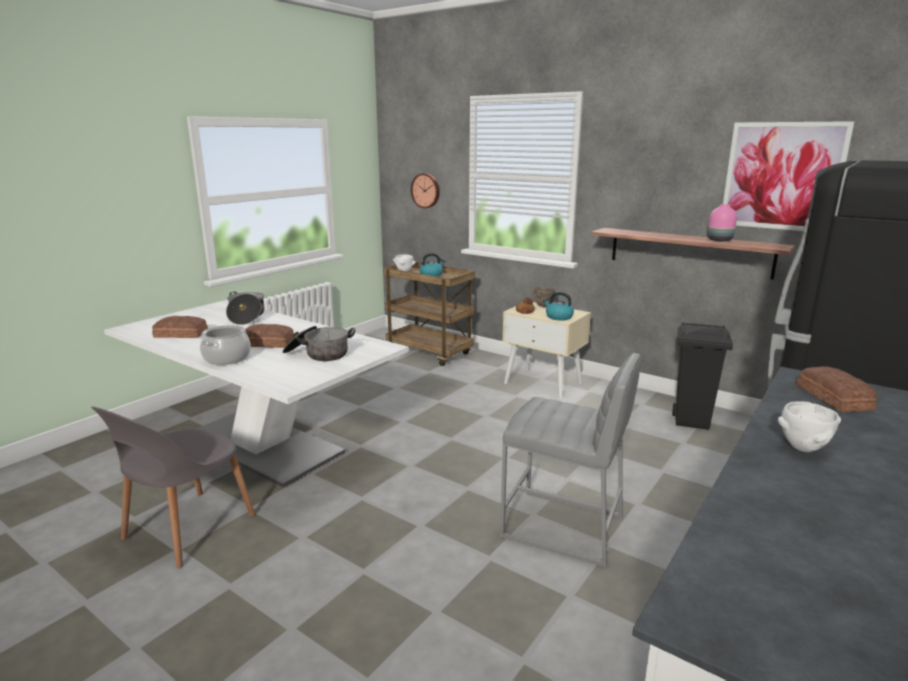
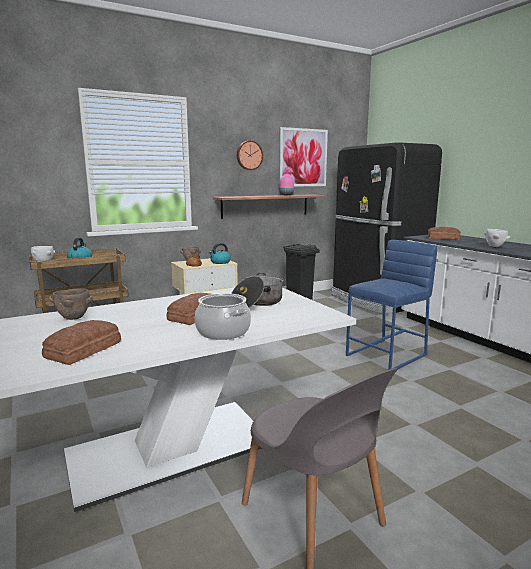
camera: 65 degrees left, 5 degrees down
(246, 316) = (74, 318): cooking pot -> brown bowl
(426, 190) = (27, 179): wall clock -> wall clock (249, 155)
(563, 527) = (387, 355): grey stool -> blue stool

